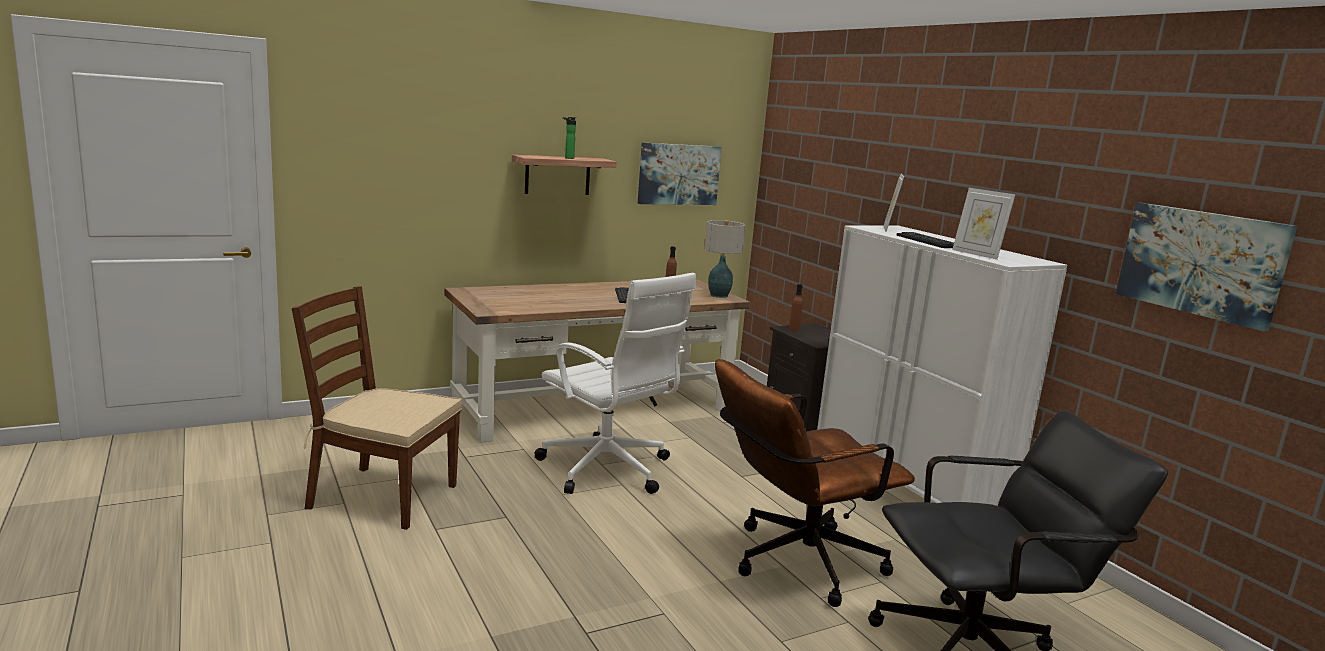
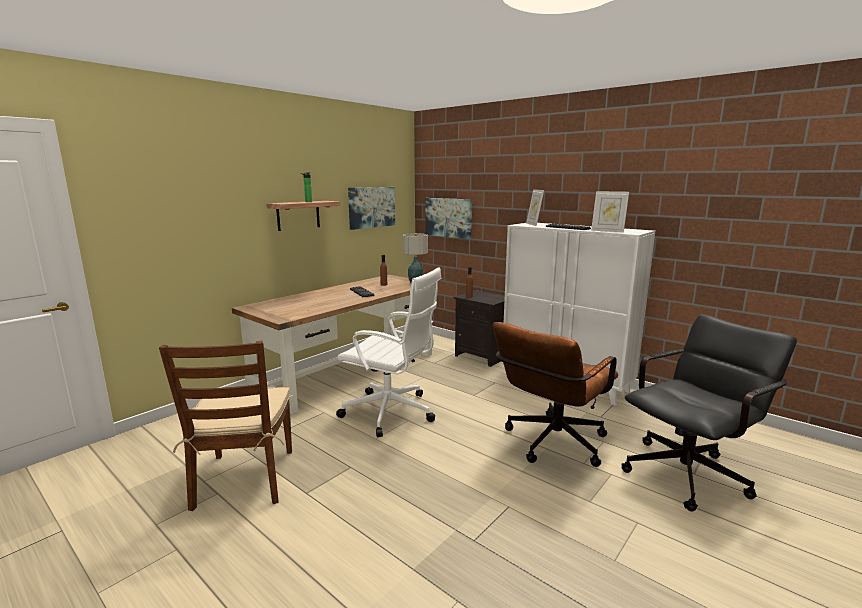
camera: 20 degrees left, 0 degrees up
(381, 496) = (245, 479): brown chair -> brown chair turned 90 degrees counterclockwise
(1201, 262) = (741, 218): picture -> picture (448, 217)

